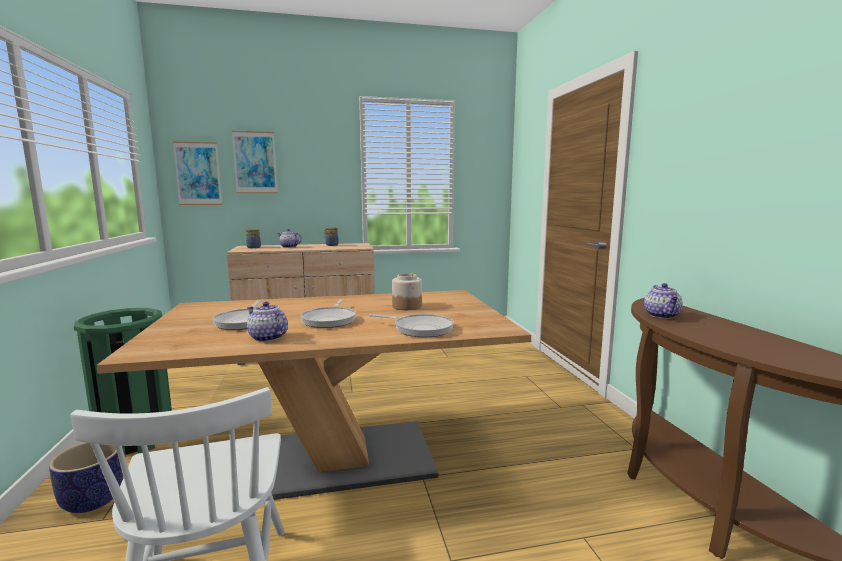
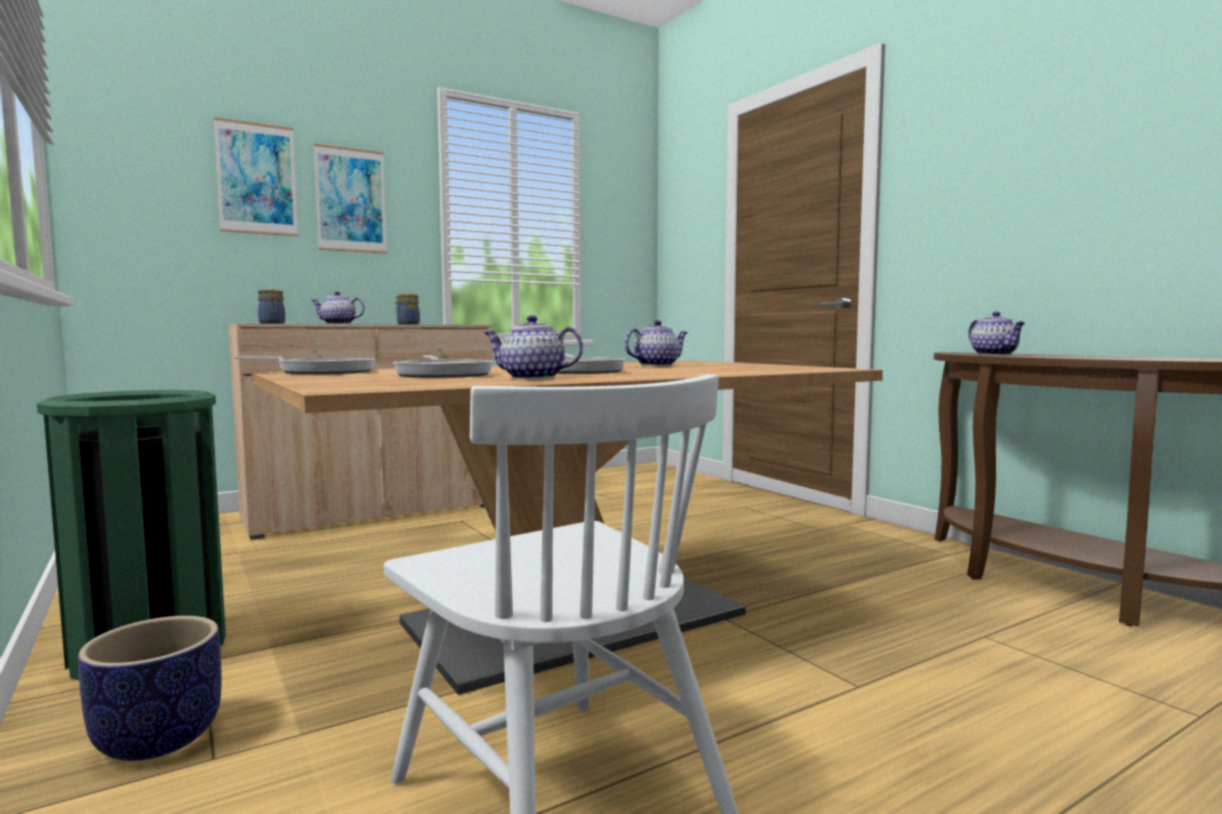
camera: 20 degrees left, 5 degrees down
(198, 173) = (143, 189): picture -> picture (350, 200)
(407, 306) = (657, 365): jar -> teapot
(420, 329) = (734, 370): frying pan -> frying pan (321, 372)

